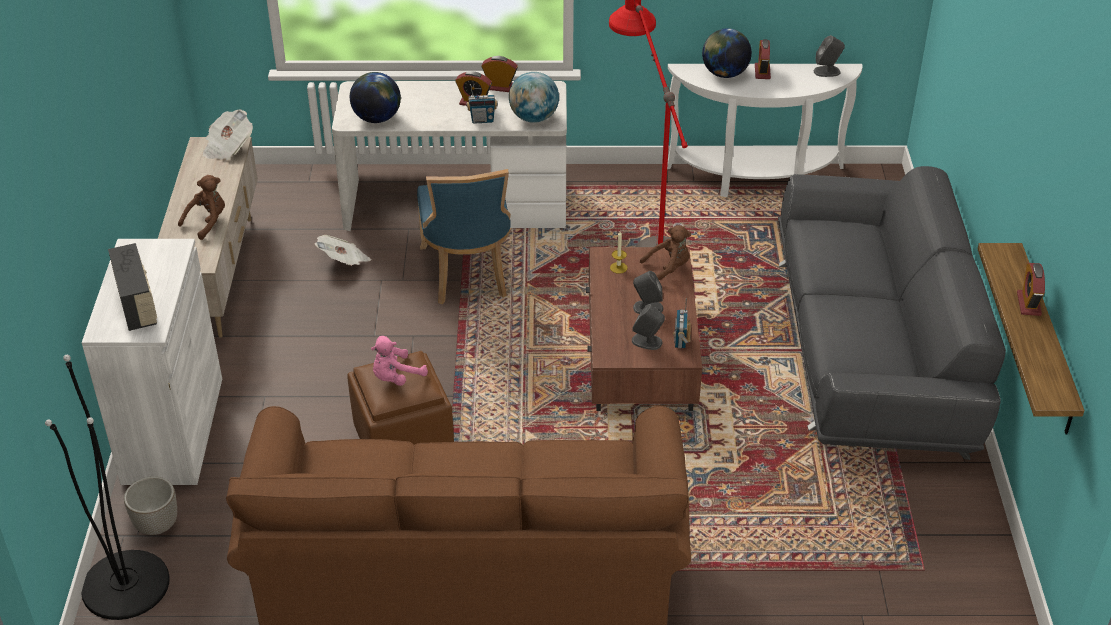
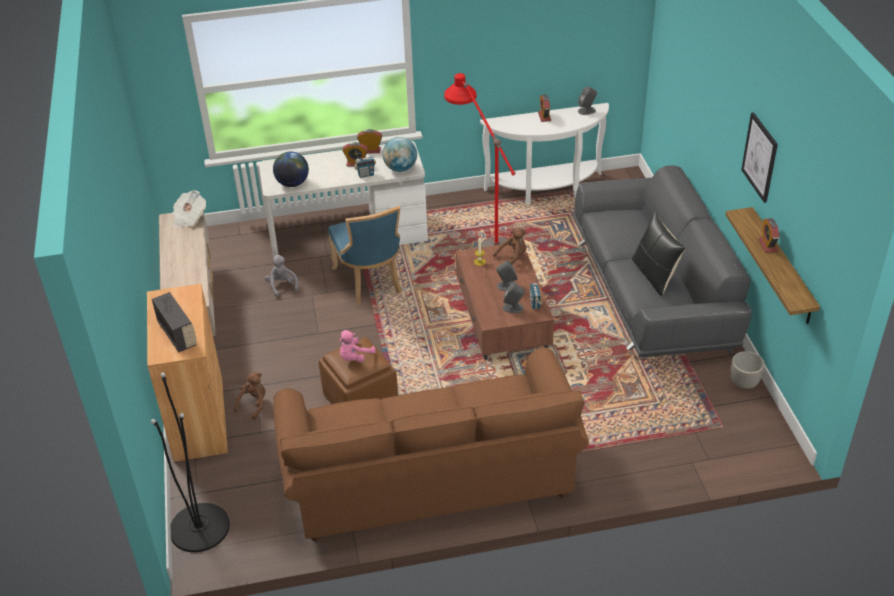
camera: 10 degrees left, 0 degrees up
(157, 525) = (208, 484): planter -> planter (744, 383)
(173, 430) = (198, 419): white cabinet -> brown cabinet
(208, 222) = (192, 272): brown plush toy -> brown plush toy (254, 404)
(344, 261) = (282, 286): newspaper -> grey plush toy
(724, 74) = (520, 121): globe -> none
(867, 325) = (654, 275): none -> black pillow
(1039, 168) = (760, 157): none -> picture

